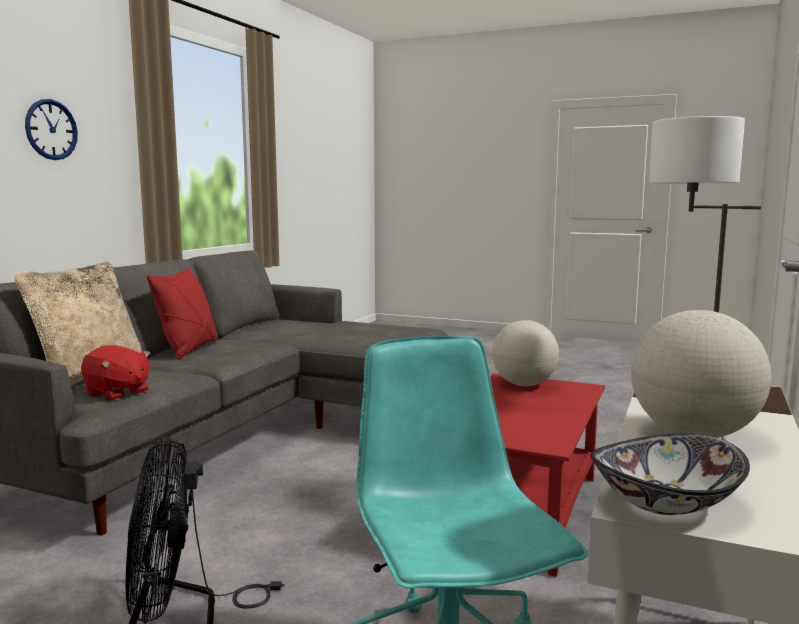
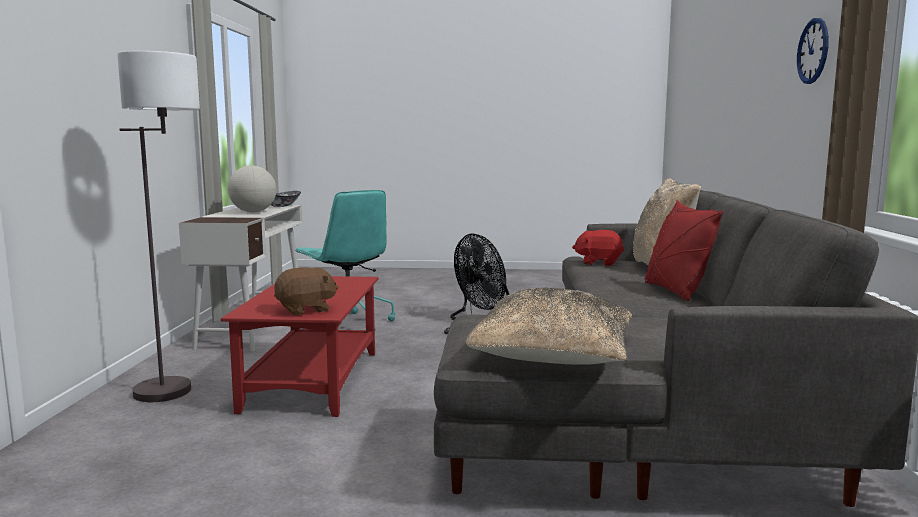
camera: 160 degrees right, 0 degrees up
(377, 329) = (552, 352): none -> beige pillow
(524, 385) = (306, 310): globe -> brown plush toy

